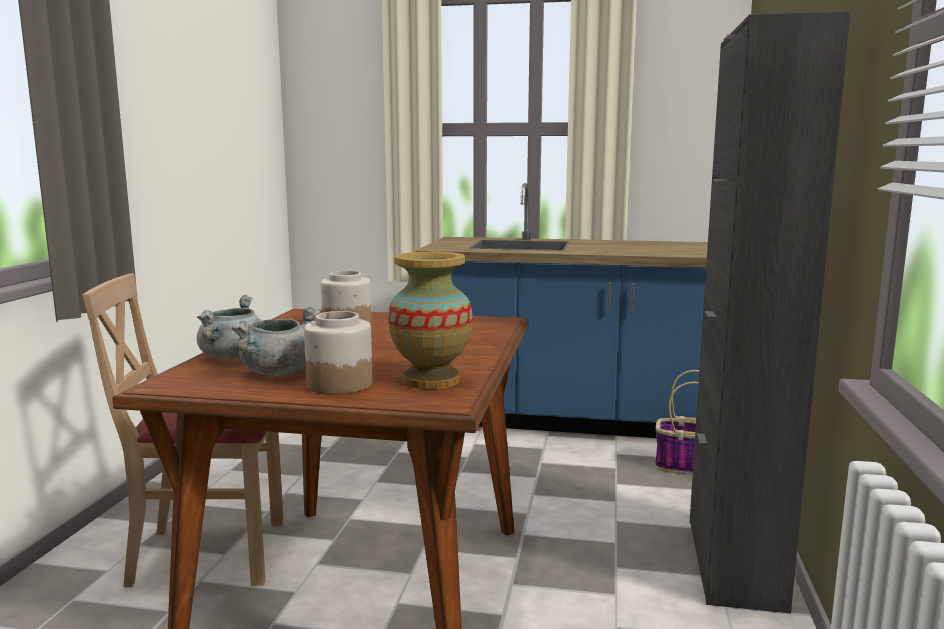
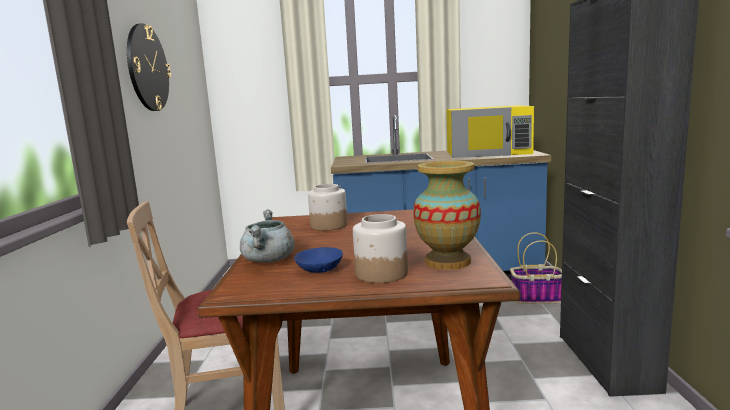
camera: 10 degrees left, 0 degrees up
(180, 104) = (147, 68): none -> wall clock
(278, 372) = (319, 269): grey cooking pot -> blue bowl
(653, 247) = (488, 152): none -> yellow microwave

